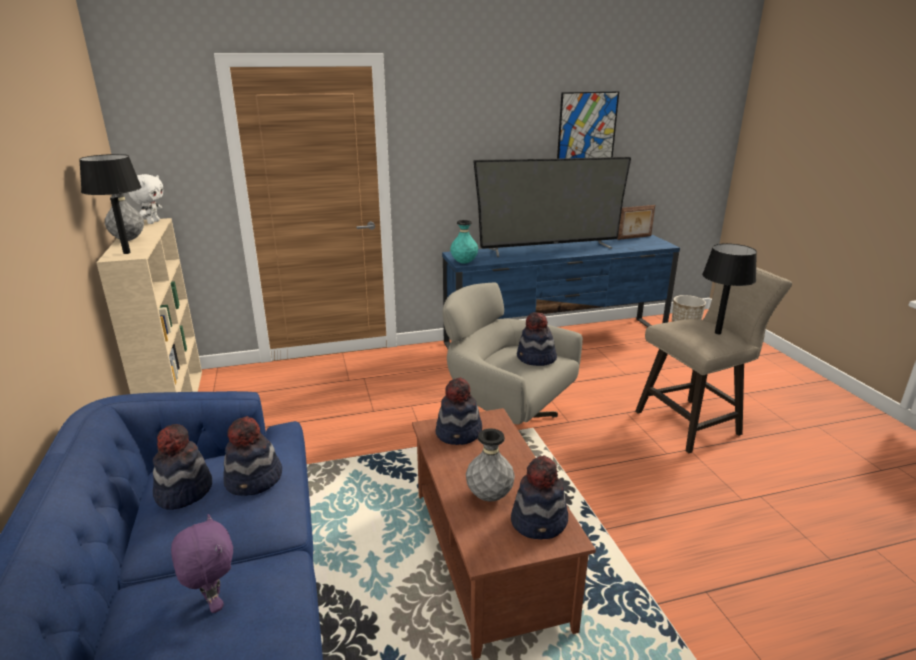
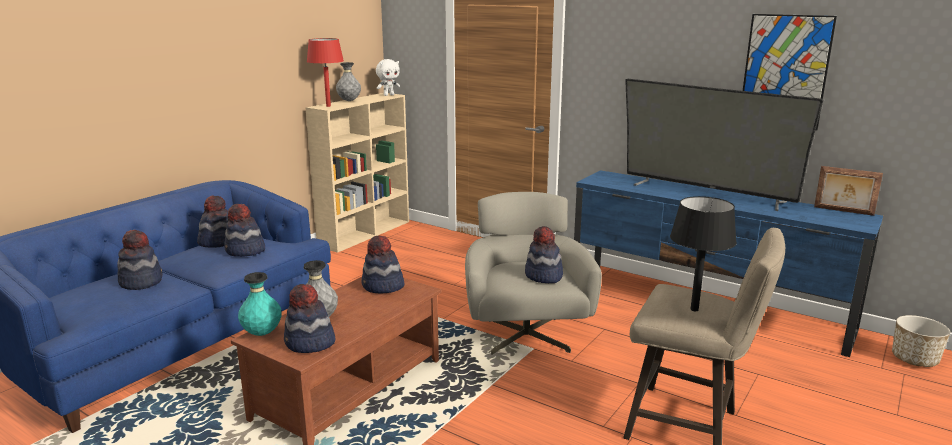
camera: 50 degrees right, 5 degrees down
(126, 253) = (328, 106): black table lamp -> red table lamp
(213, 603) = (141, 282): purple plush toy -> hat
(464, 263) = (592, 181): turquoise vase -> turquoise vase (262, 333)

